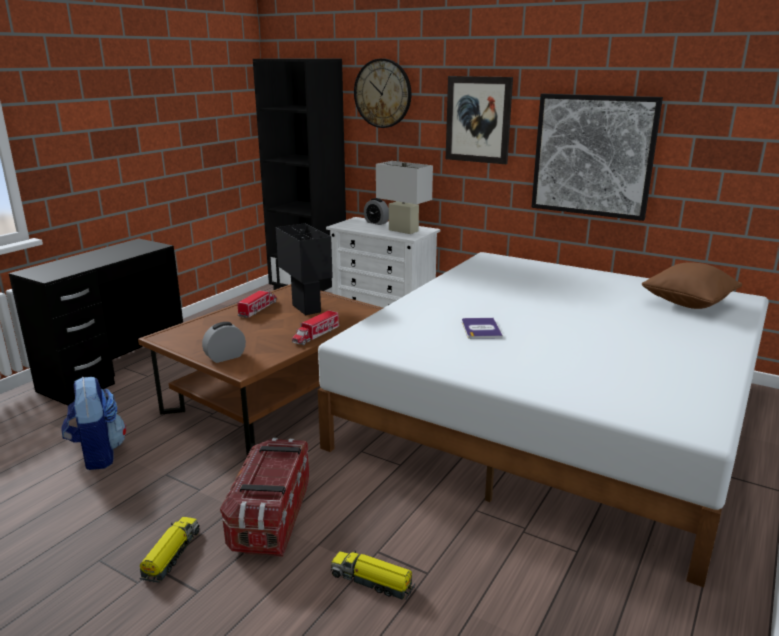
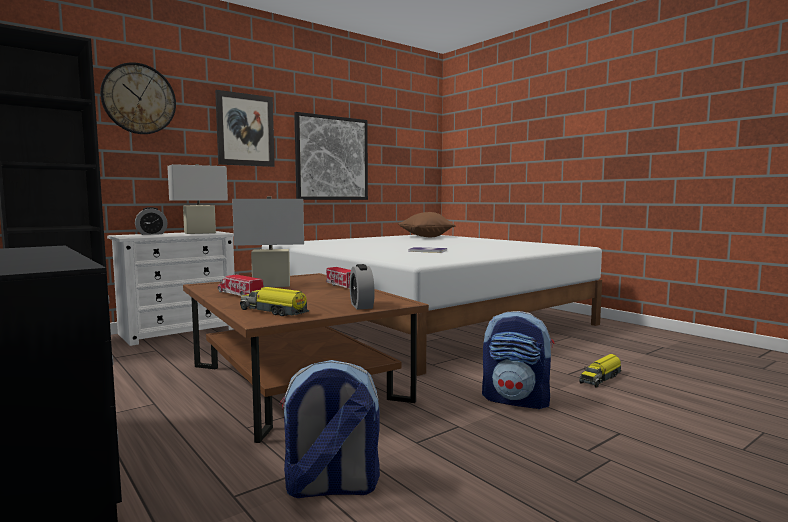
camera: 70 degrees left, 15 degrees down
(171, 555) = (568, 443): toy truck -> toy truck (274, 312)
(271, 517) = (517, 400): storage box -> backpack
(306, 308) = (271, 285): black table lamp -> white table lamp

